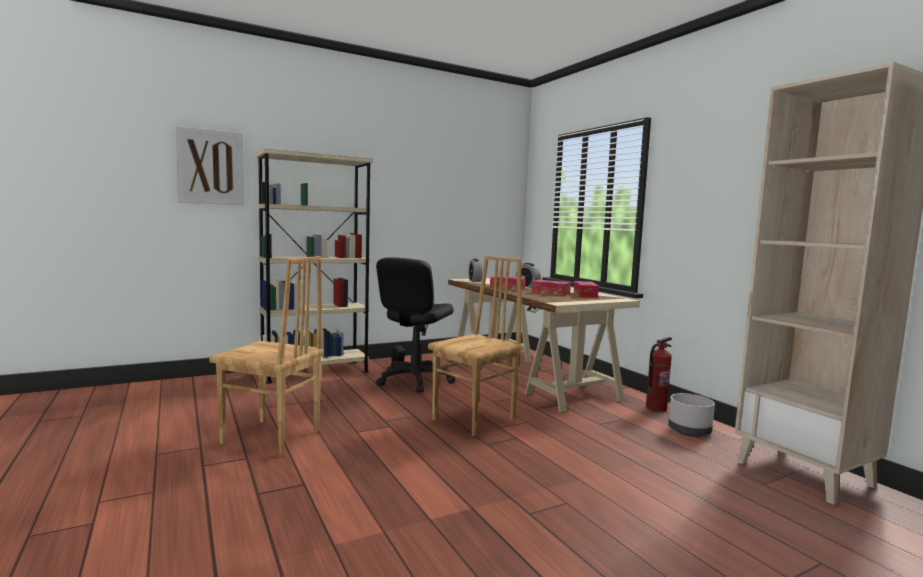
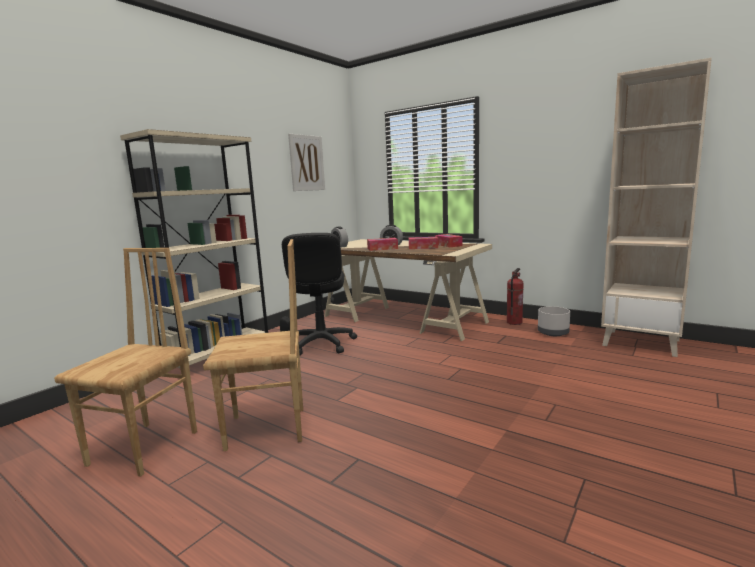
camera: 25 degrees left, 5 degrees up
(211, 167) = (69, 153): picture -> picture (306, 163)
(475, 419) = (413, 362): brown chair -> brown chair (146, 447)

